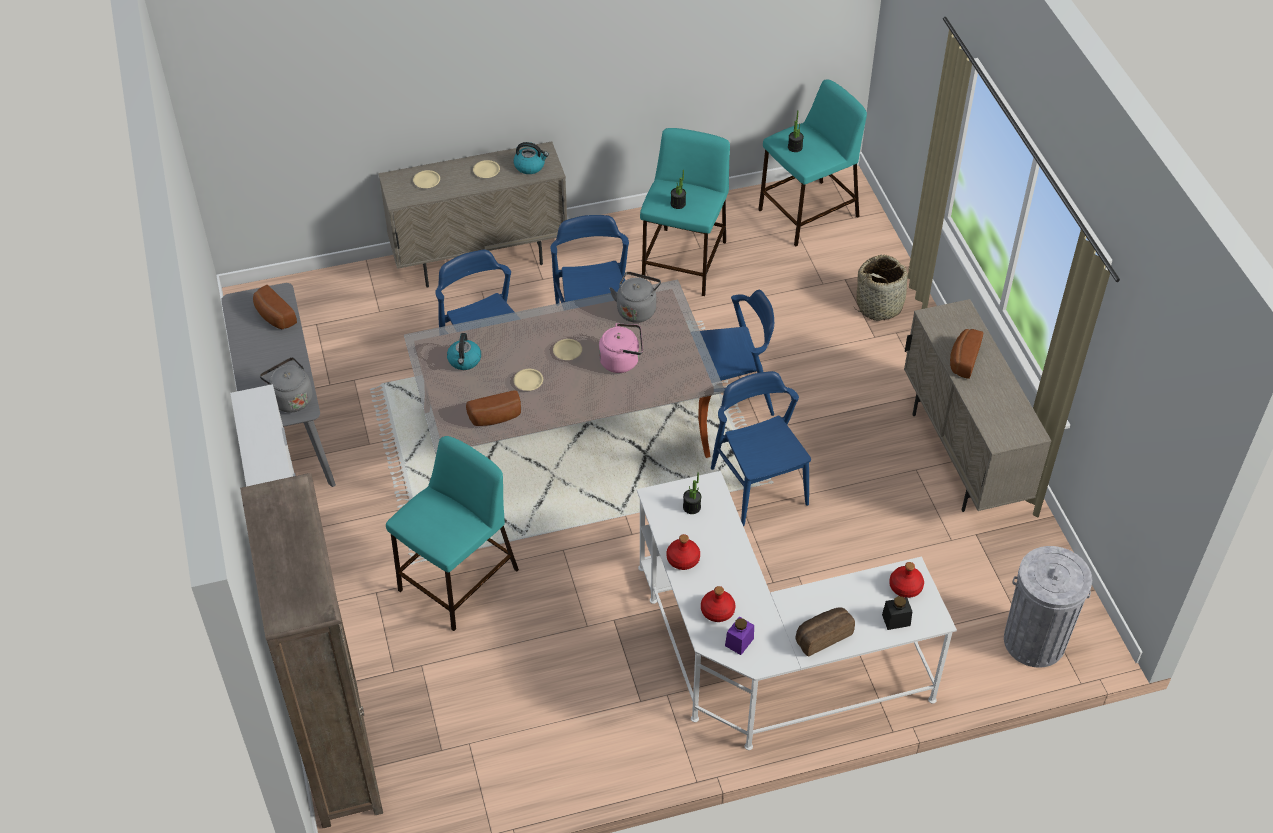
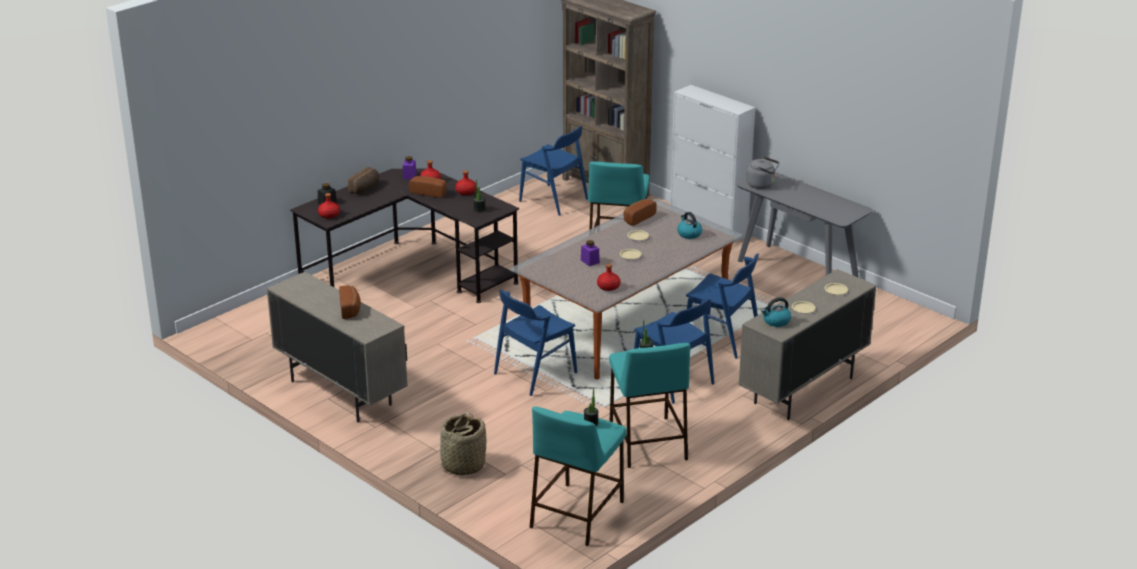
camera: 150 degrees right, 20 degrees down
(273, 316) = (827, 210): bread -> bread (429, 192)
(622, 361) = (590, 261): pink kettle -> purple jar
(637, 309) = (608, 287): grey kettle -> red bottle
(759, 486) = (474, 337): blue chair -> blue chair (553, 200)
(766, 660) = (410, 272): white desk -> black desk
(1034, 641) = (247, 323): grey trash can -> none

